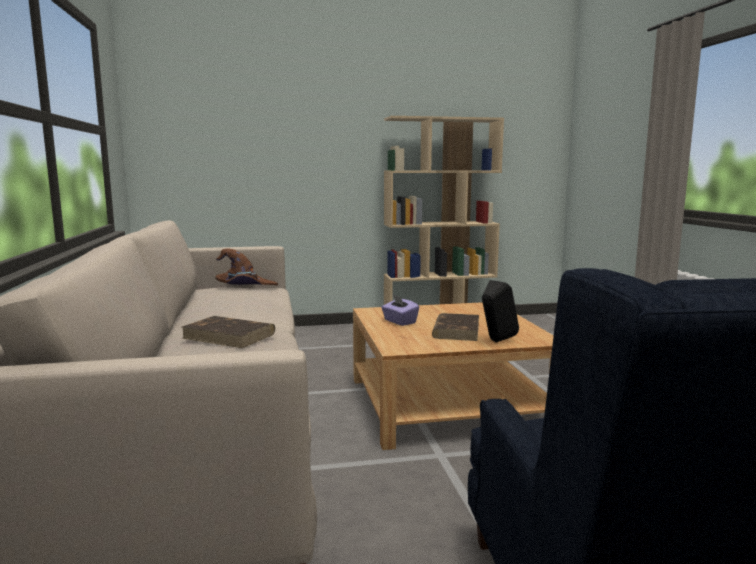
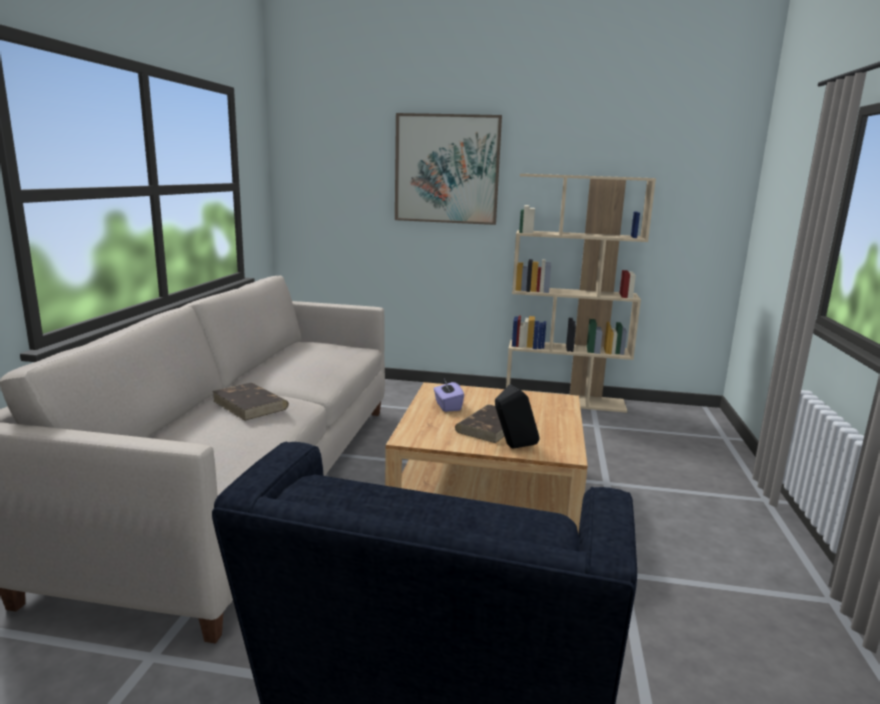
camera: 20 degrees right, 5 degrees up
(244, 287) = (337, 345): brown hat -> none
(313, 116) = (447, 169): none -> picture

